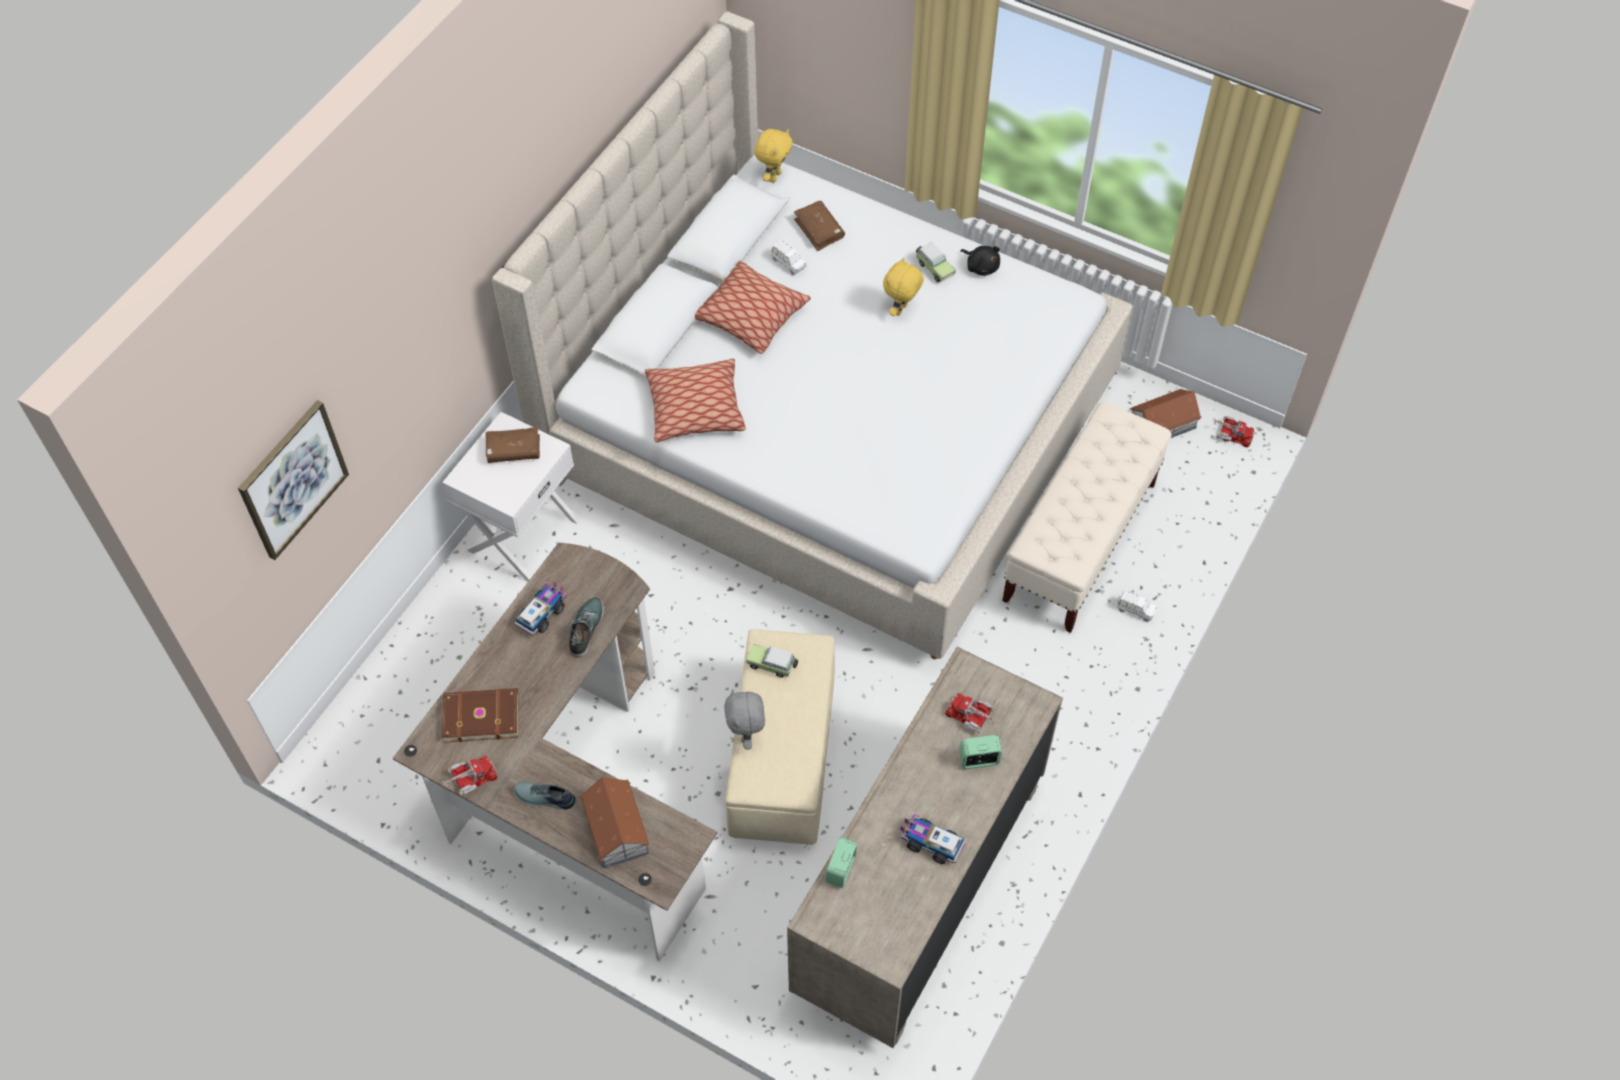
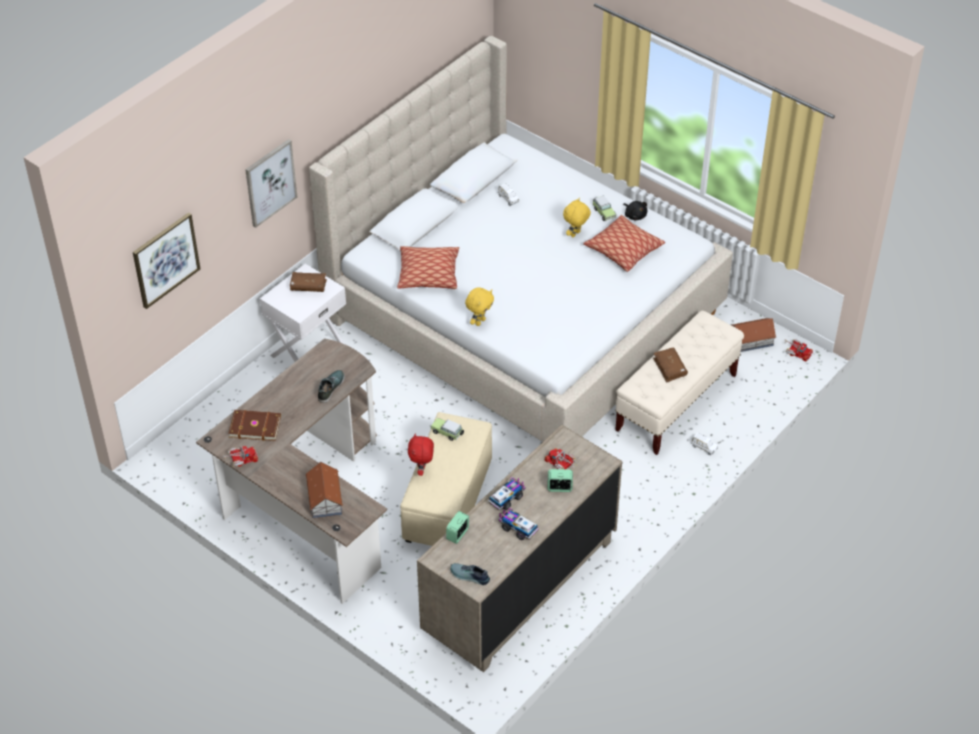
camera: 10 degrees right, 10 degrees down
(436, 314) = (270, 182): none -> picture
(542, 613) = (305, 376): toy truck -> toy truck (507, 498)
(544, 799) = (284, 476): shoe -> shoe (469, 576)
(747, 735) = (422, 470): grey plush toy -> red plush toy
(750, 316) = (476, 226): pillow -> pillow (623, 250)
(774, 176) = (511, 147): yellow plush toy -> yellow plush toy (479, 321)
(819, 230) = (533, 182): brown book -> brown book (670, 368)

